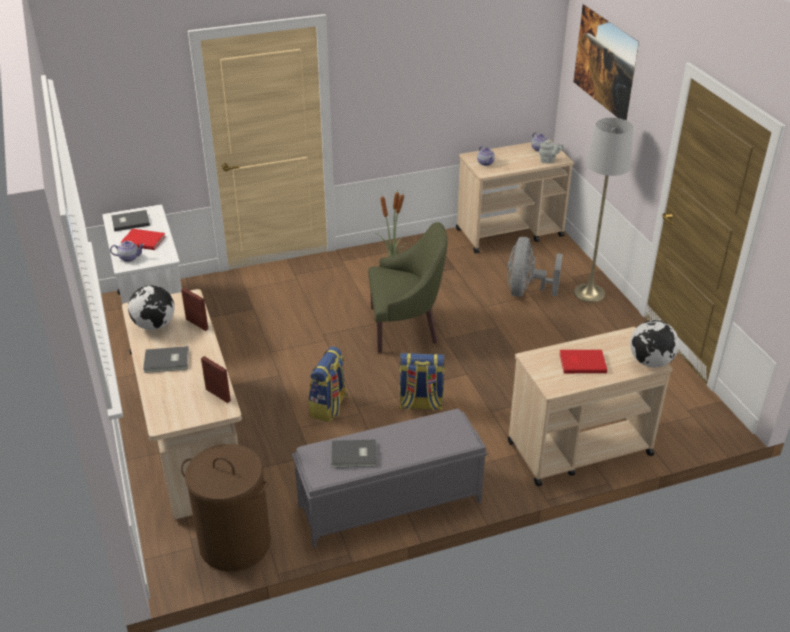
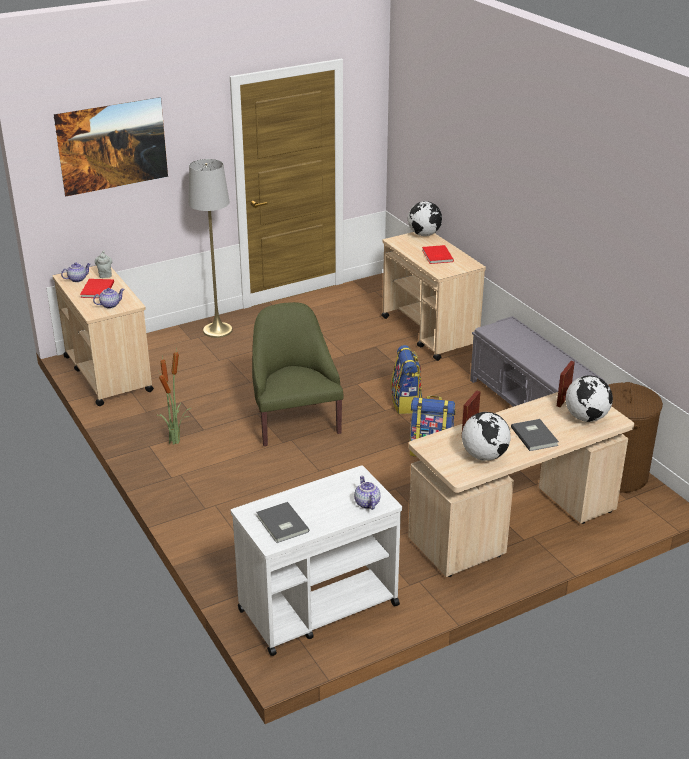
camera: 100 degrees left, 5 degrees down
(143, 240) = (324, 502): red book -> red book (96, 290)
(177, 403) = (586, 418): none -> globe
(354, 455) = (555, 365): grey book -> none
(526, 291) = (218, 360): grey fan -> none

